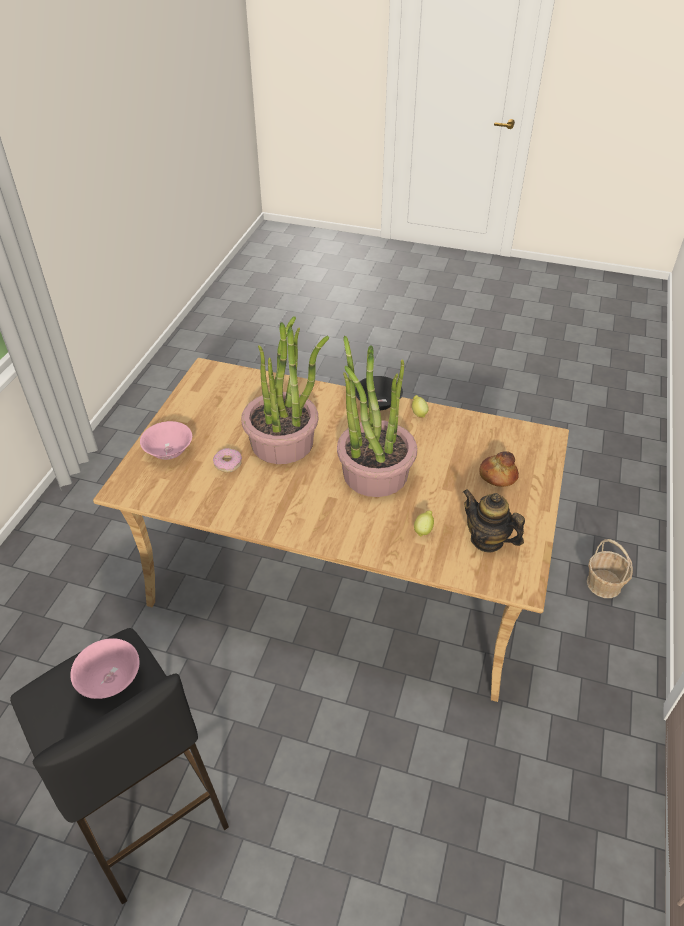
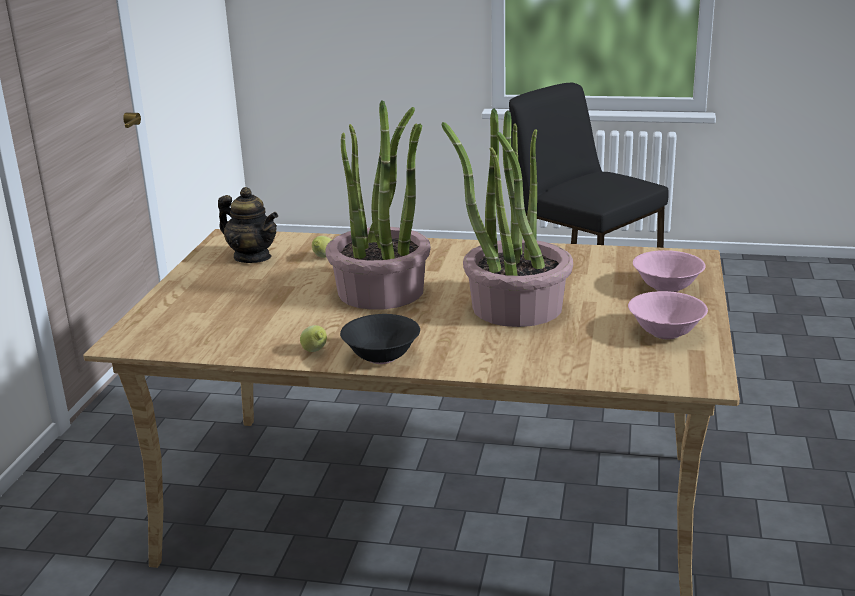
camera: 175 degrees right, 20 degrees down
(111, 680) = (591, 187): pink bowl -> pink bowl (665, 333)
(228, 463) = (579, 284): donut -> none
(497, 475) = (218, 301): bread -> none
(604, 584) = (52, 533): basket -> none

